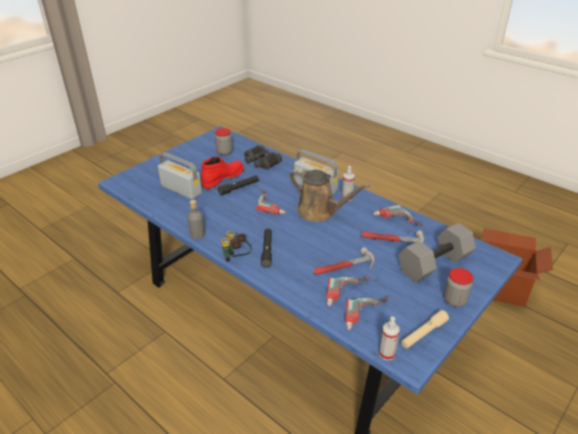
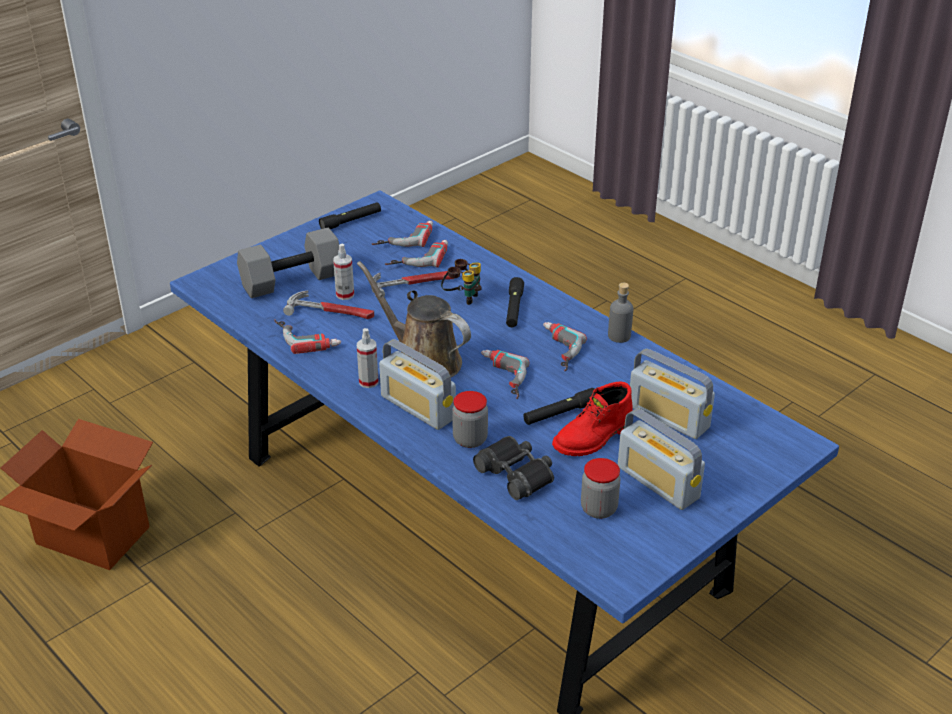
camera: 175 degrees left, 0 degrees up
(195, 162) = (658, 482): none -> radio
(236, 259) = (556, 301): binoculars -> binoculars (462, 297)
(240, 222) = (555, 350): none -> power drill
(387, 354) = (398, 210): spray bottle -> spray bottle (345, 294)
(423, 333) = (351, 221): beige flashlight -> black flashlight
(454, 300) = (295, 245): jar -> jar (470, 439)

